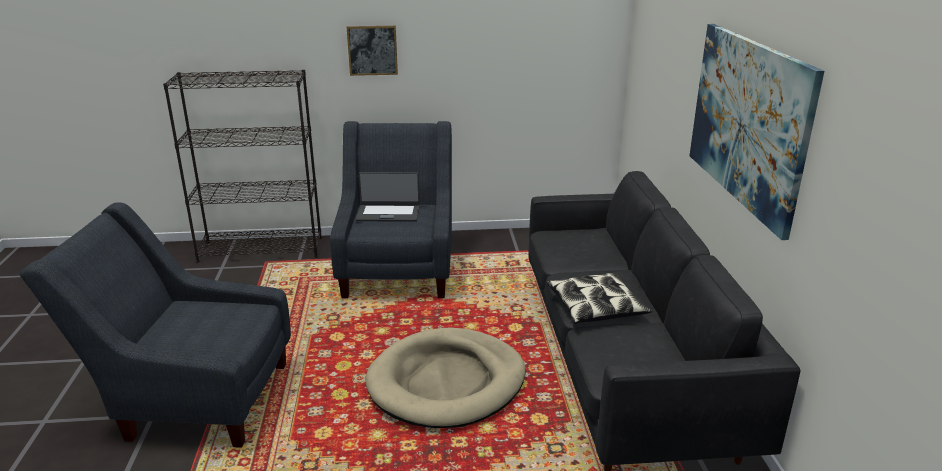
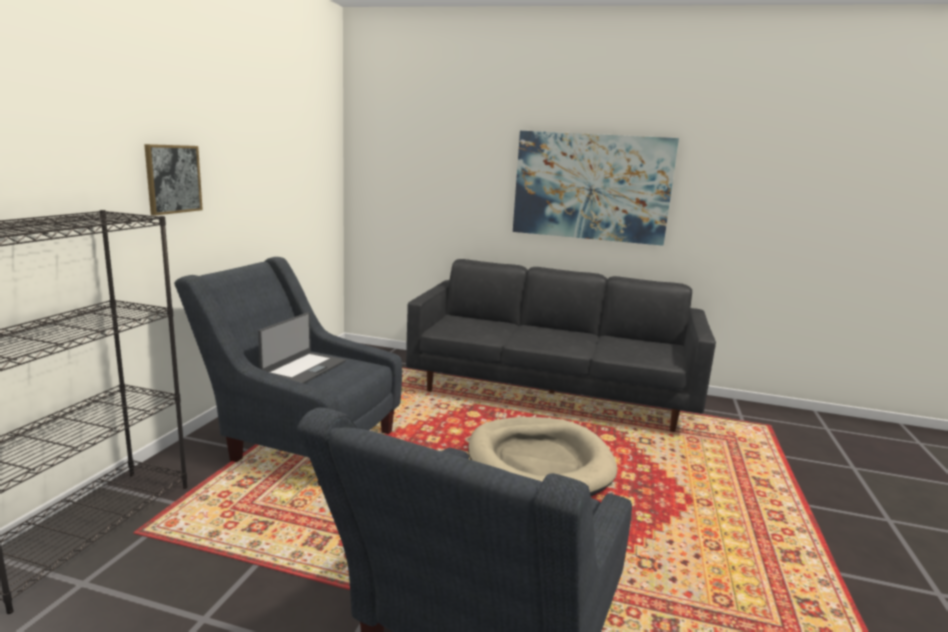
camera: 70 degrees left, 10 degrees down
(596, 307) = (572, 343): pillow -> none

